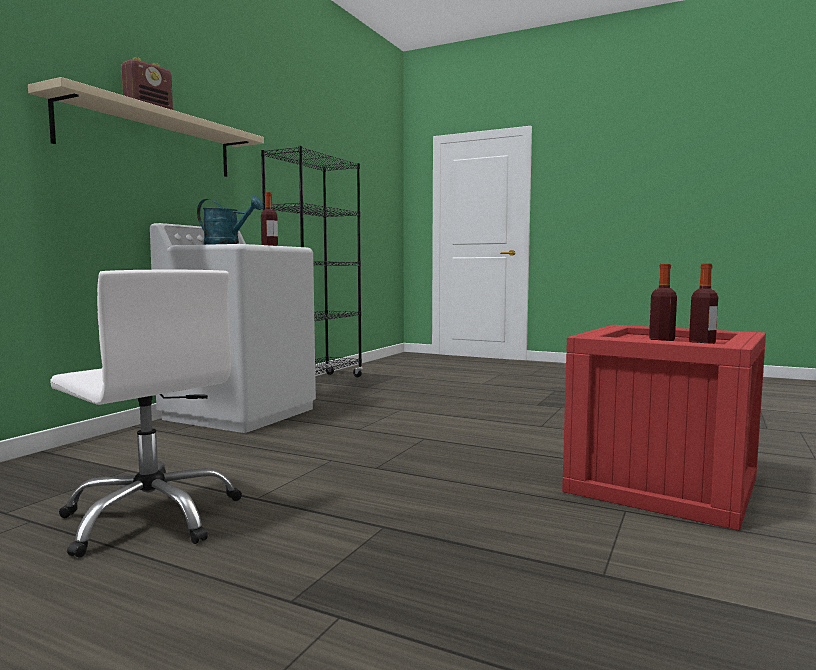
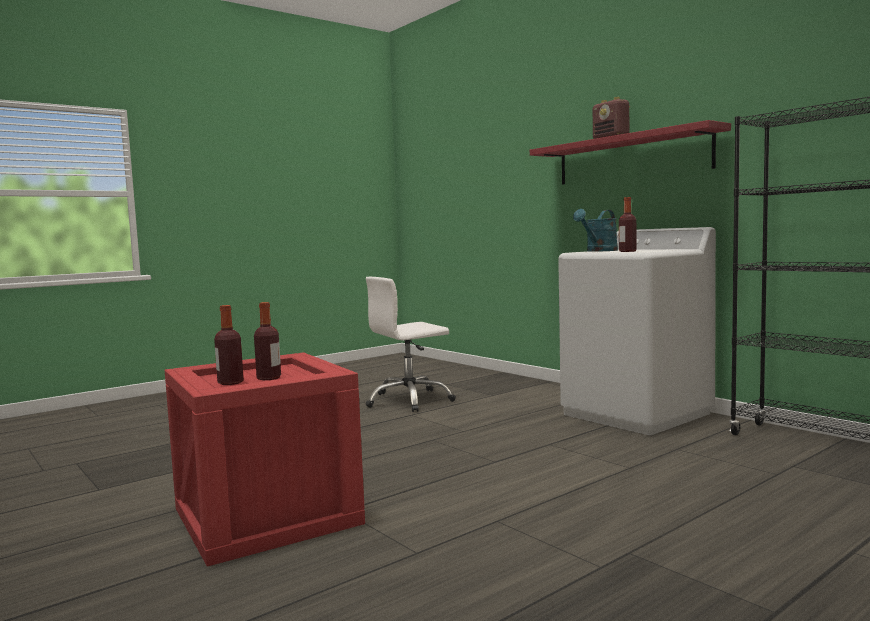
camera: 115 degrees right, 0 degrees up
(151, 140) = (631, 158): beige shelf -> red shelf

